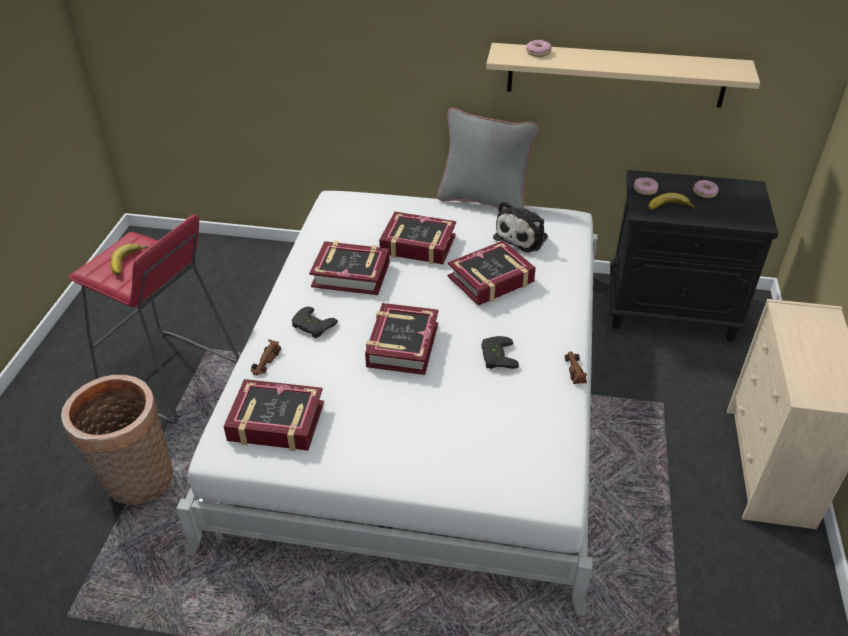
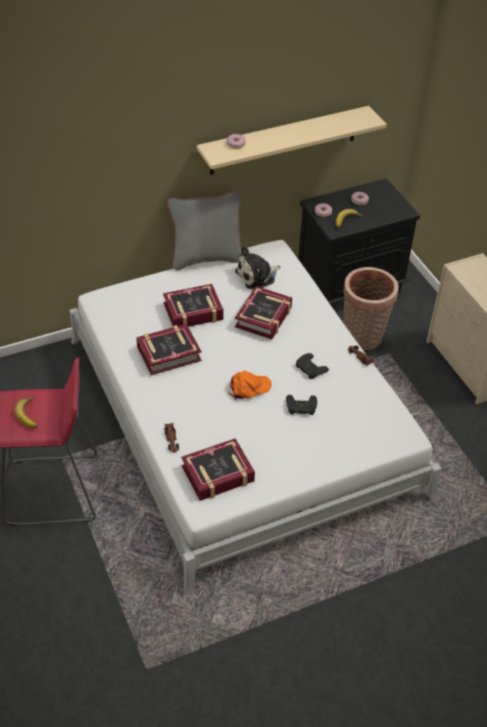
camera: 35 degrees left, 5 degrees up
(136, 482) = (106, 571): basket -> basket (362, 338)
(311, 326) = (178, 402): black game controller -> black game controller (301, 408)
(402, 345) = (248, 388): book -> orange cap
(523, 236) = (257, 276): plush toy -> plush toy turned 60 degrees clockwise

